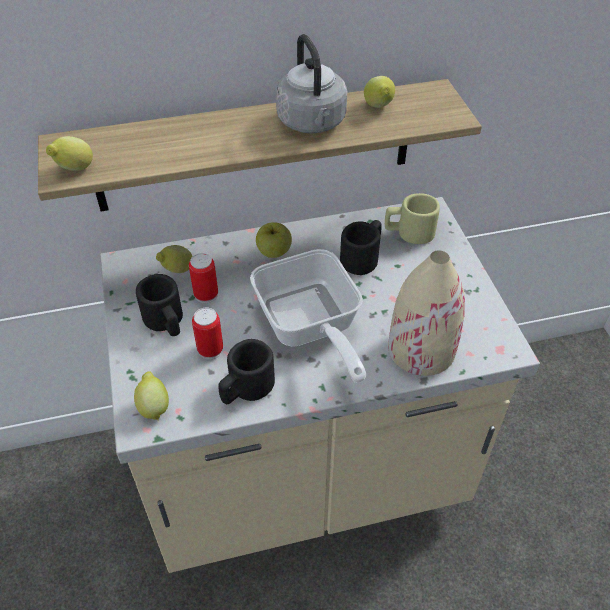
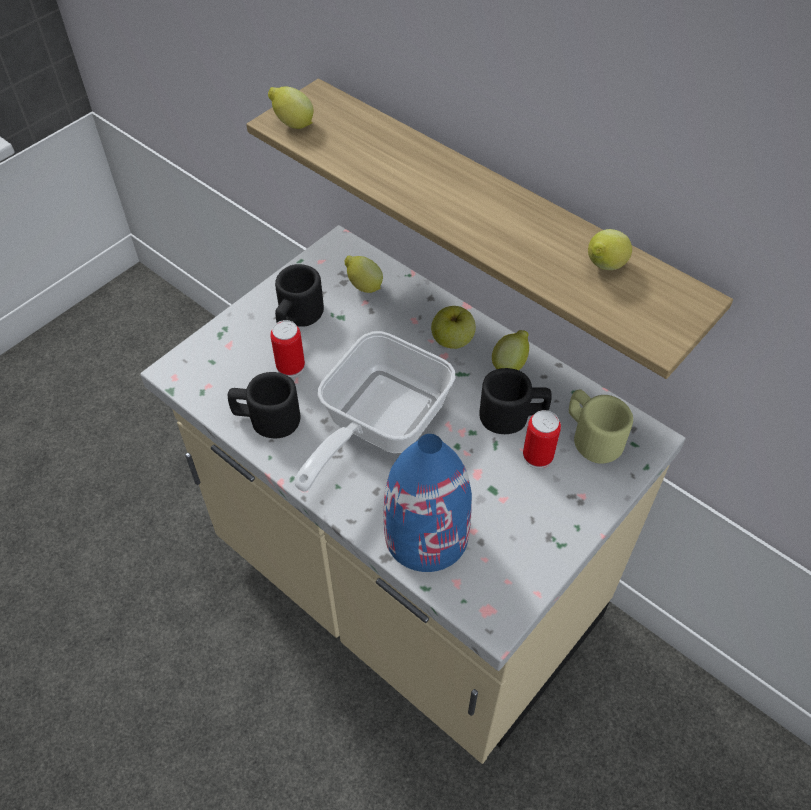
camera: 55 degrees right, 5 degrees up
(154, 406) = (200, 367): lemon -> lemon (510, 364)
(206, 294) = (352, 324): can -> can (537, 456)
(312, 123) = (518, 232): grey kettle -> none
(421, 348) = (427, 534): beige vase -> blue vase

